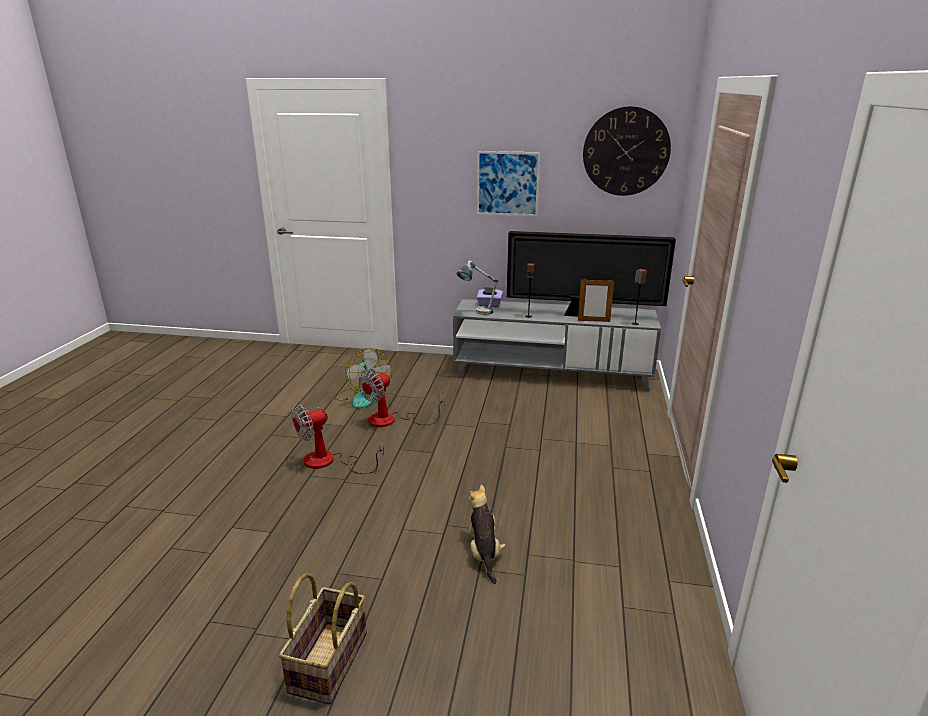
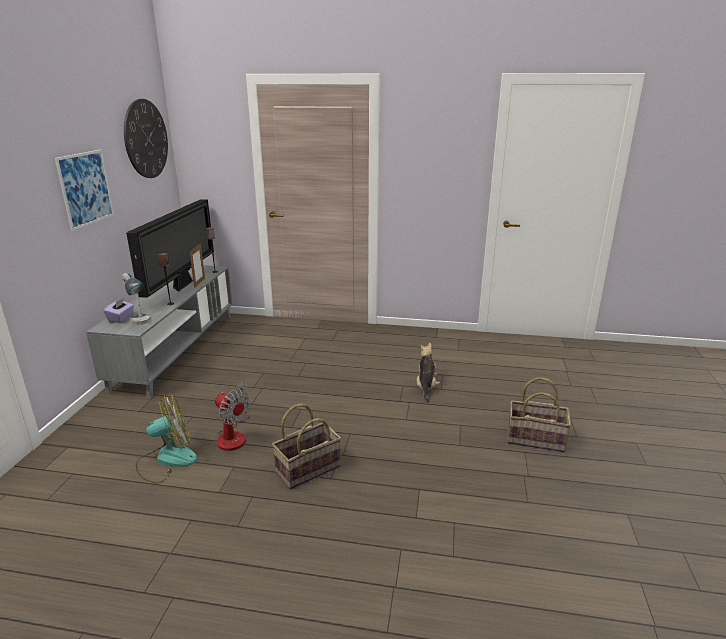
camera: 90 degrees left, 0 degrees up
(329, 462) = (308, 468): fan -> basket
(484, 553) = (426, 387): plush toy -> plush toy turned 105 degrees clockwise

